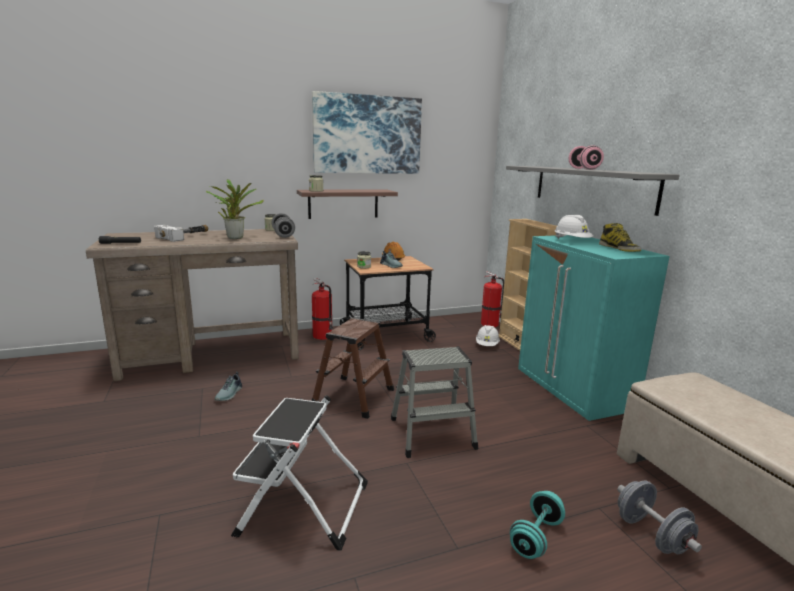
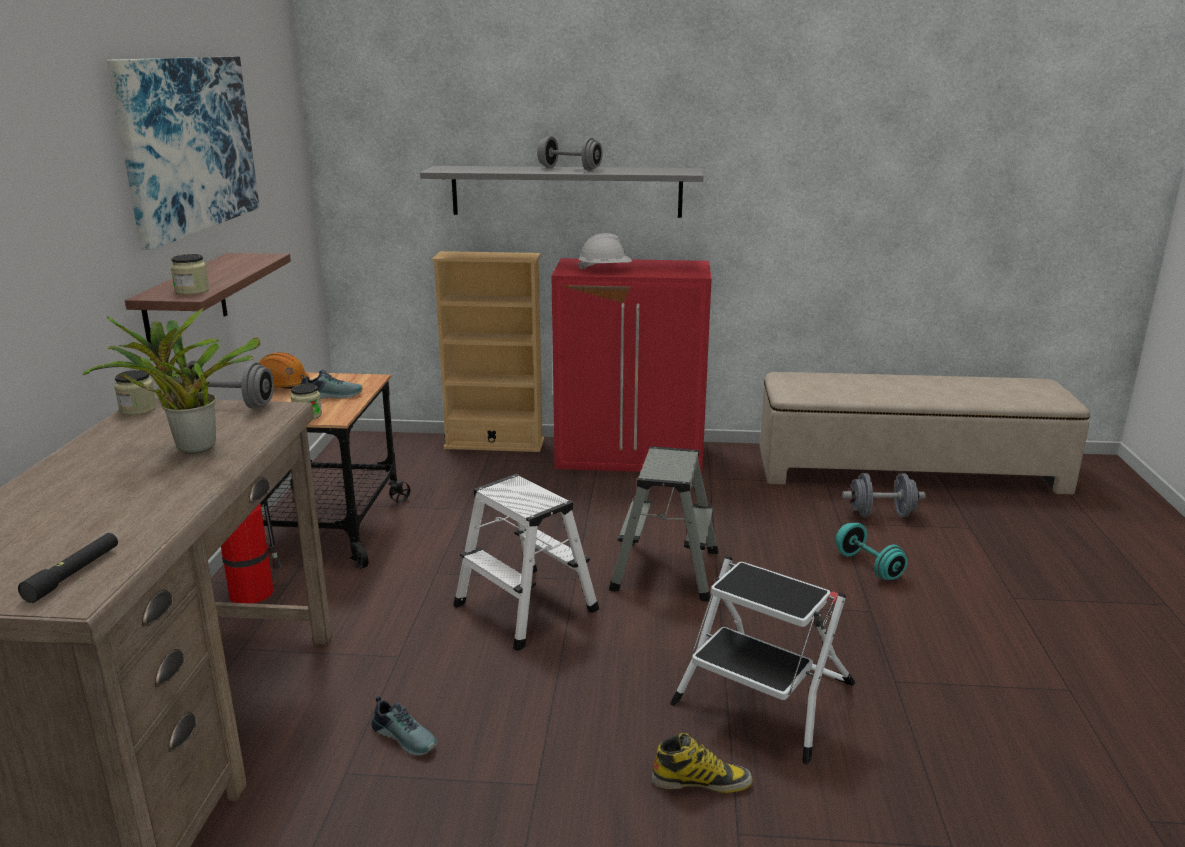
camera: 65 degrees left, 5 degrees up
(186, 236) = (91, 496): hammer -> none
(354, 396) = (525, 607): brown step ladder -> white step ladder
(487, 345) = (466, 465): white hard hat -> none
(490, 324) = (397, 440): fire extinguisher -> none
(573, 388) = (630, 455): turquoise cabinet -> red cabinet
(583, 169) = (569, 169): pink dumbbell -> grey dumbbell
(619, 248) = (662, 265): boot -> boot (701, 781)

